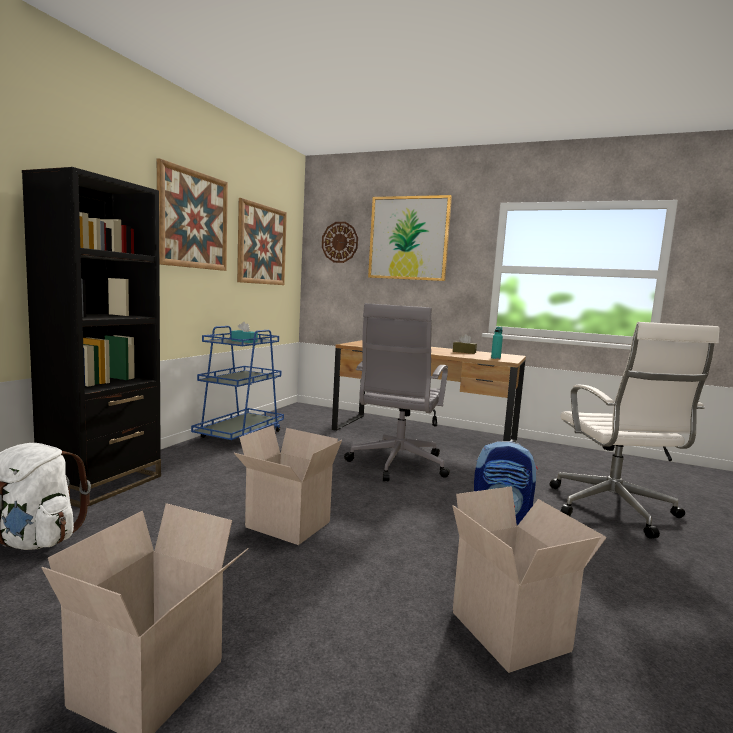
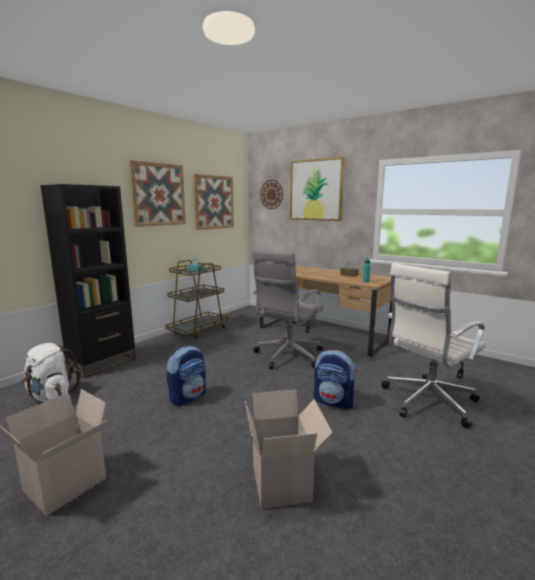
camera: 15 degrees right, 5 degrees up
(240, 435) = (198, 330): blue cart -> brown cart
(285, 525) = (188, 397): cardboard box -> backpack
(613, 510) = (426, 402): white office chair -> white office chair turned 45 degrees clockwise

